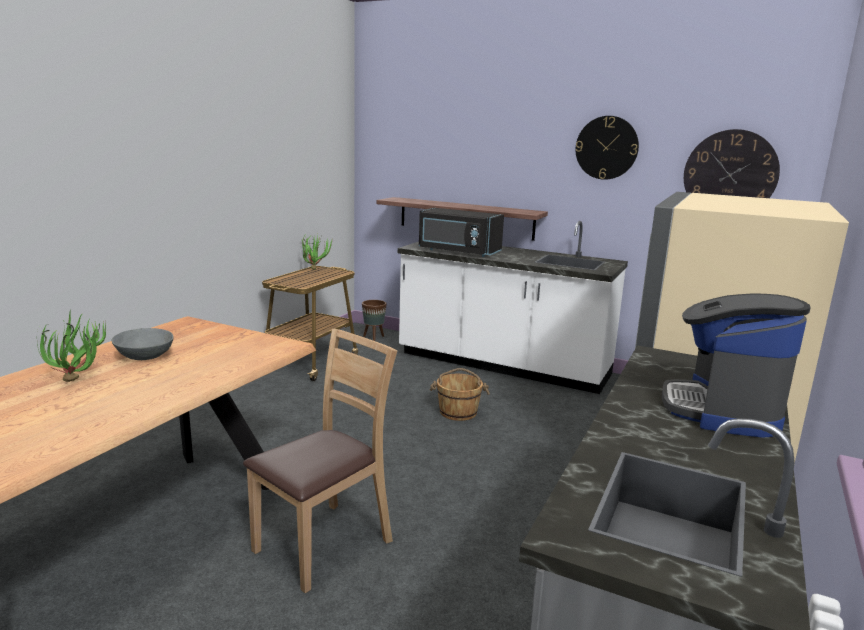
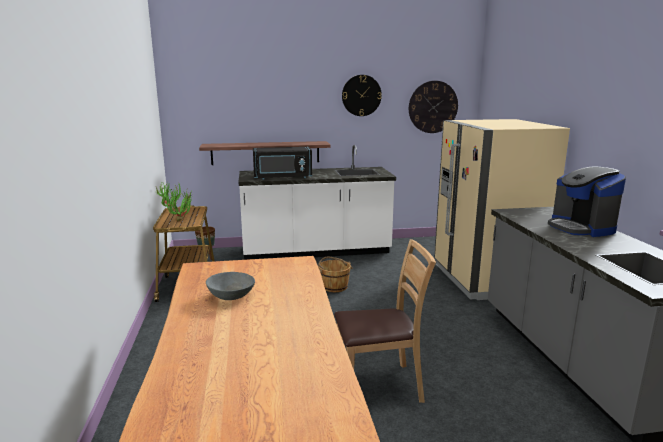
camera: 35 degrees left, 0 degrees up
(79, 382) = (231, 326): potted plant -> potted plant (183, 220)
(324, 544) = (379, 386): brown chair -> brown chair turned 75 degrees clockwise

